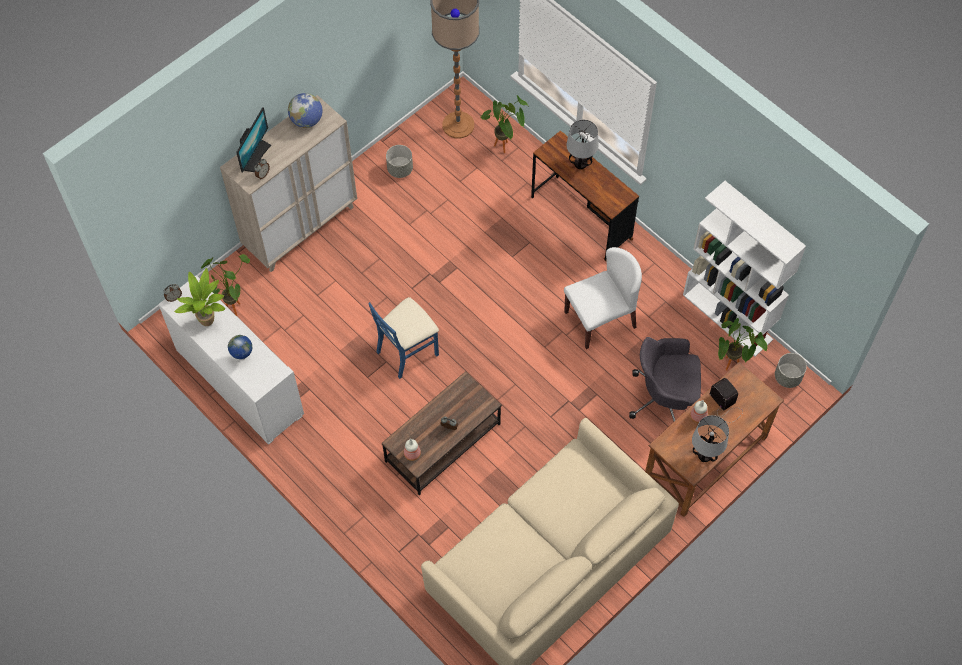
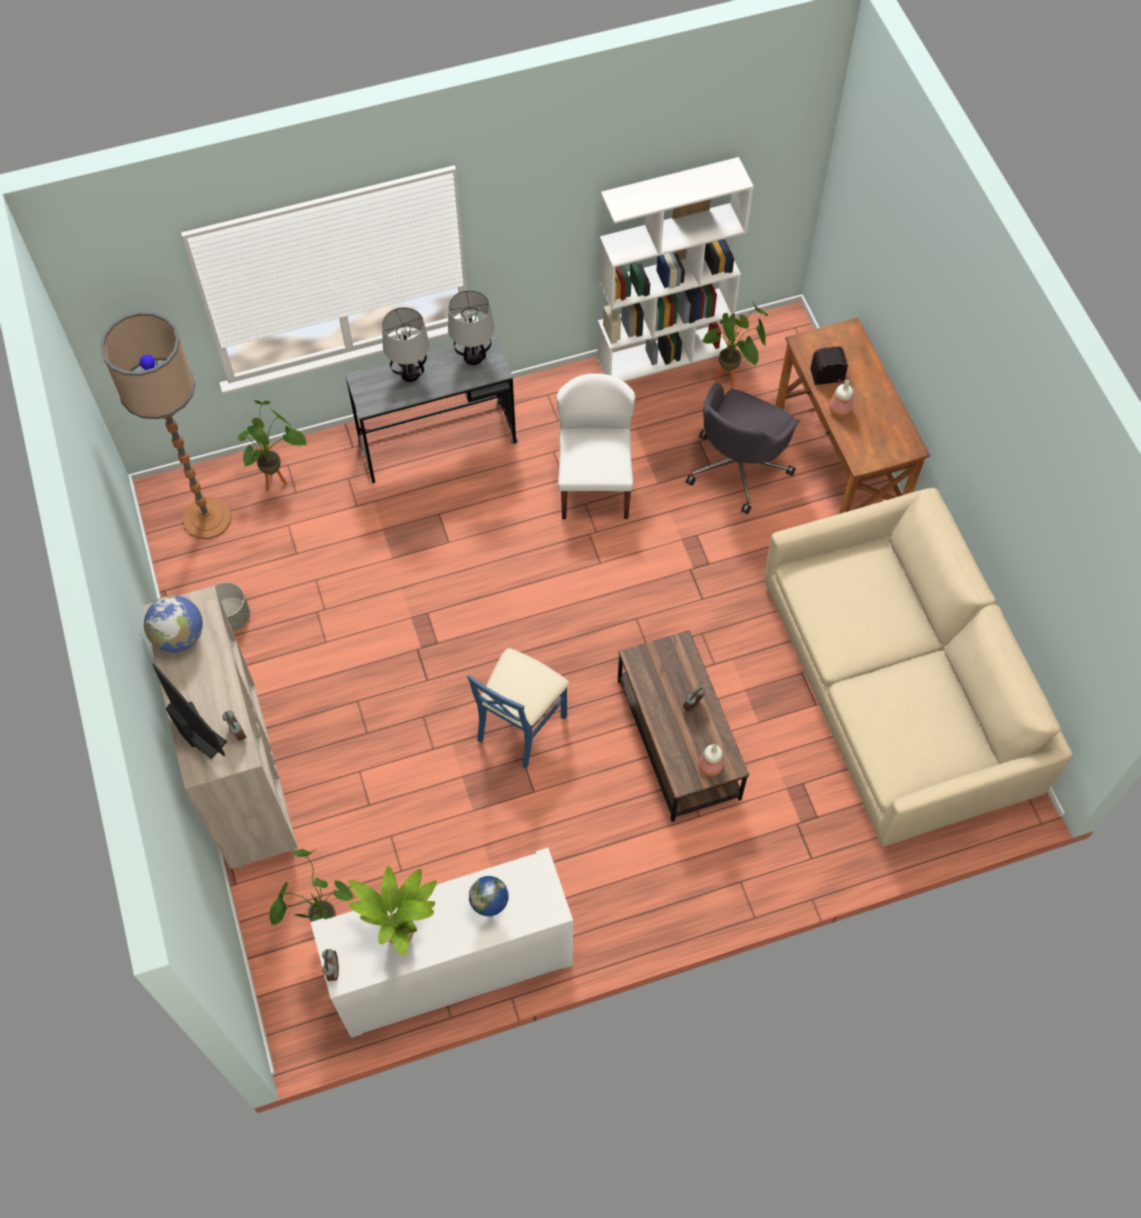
camera: 65 degrees left, 0 degrees up
(407, 351) = (521, 725): blue chair -> blue chair turned 45 degrees clockwise
(581, 218) = (437, 442): brown desk -> grey desk
(705, 455) = (894, 425): table lamp -> table lamp (473, 357)
(787, 377) = (772, 334): grey planter -> none

